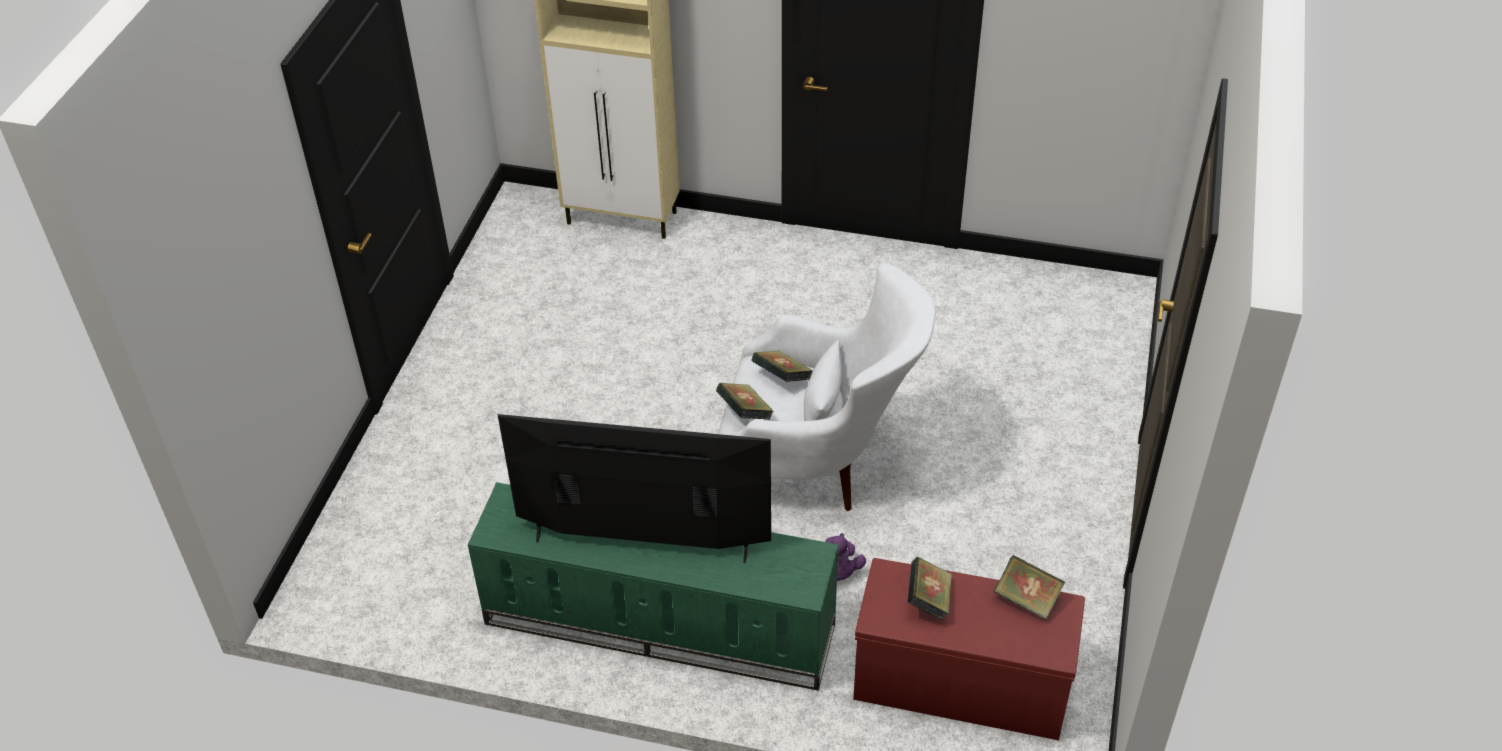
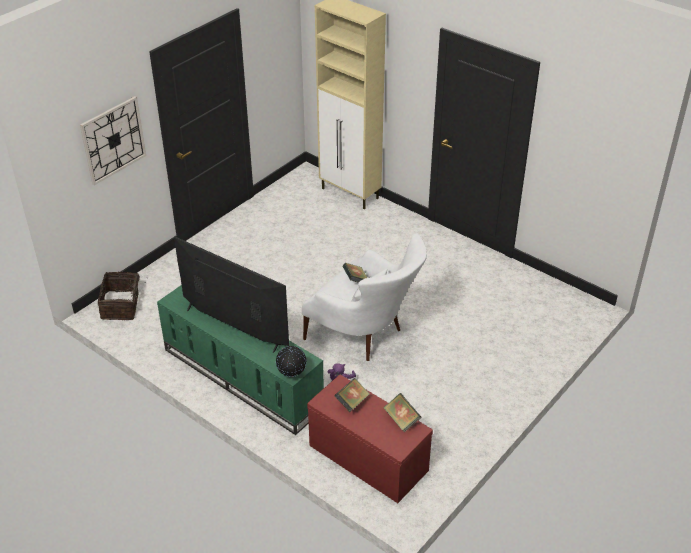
camera: 25 degrees right, 5 degrees down
(261, 261) = (113, 140): none -> wall clock
(345, 570) = (122, 306): none -> basket
(745, 413) = (326, 290): book -> none
(805, 591) = (292, 375): none -> globe

